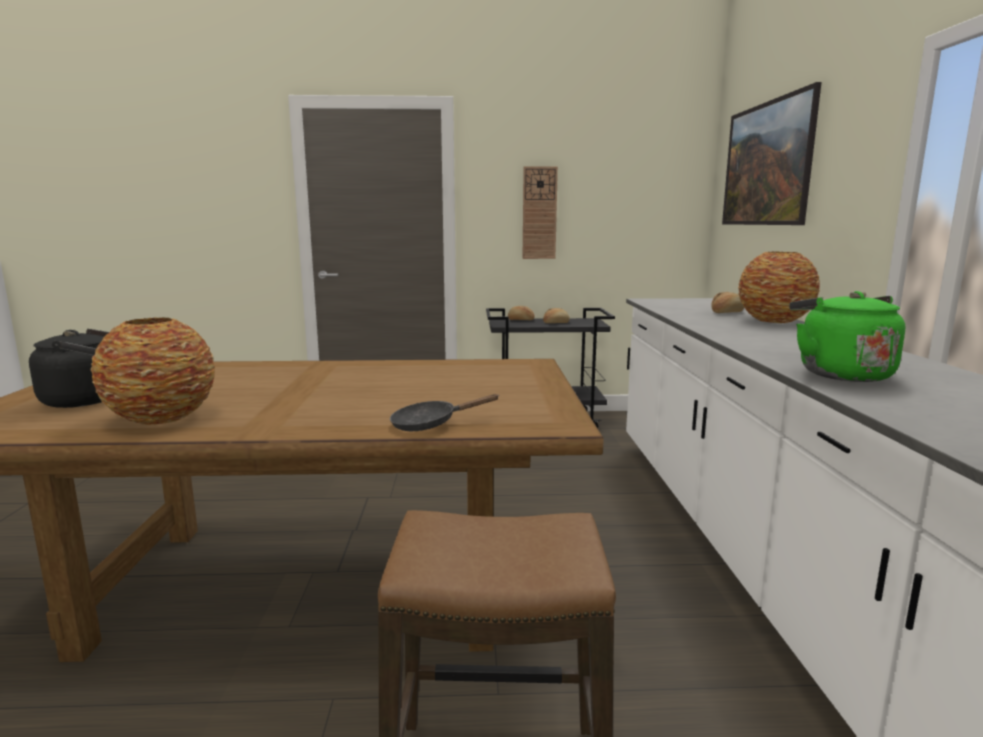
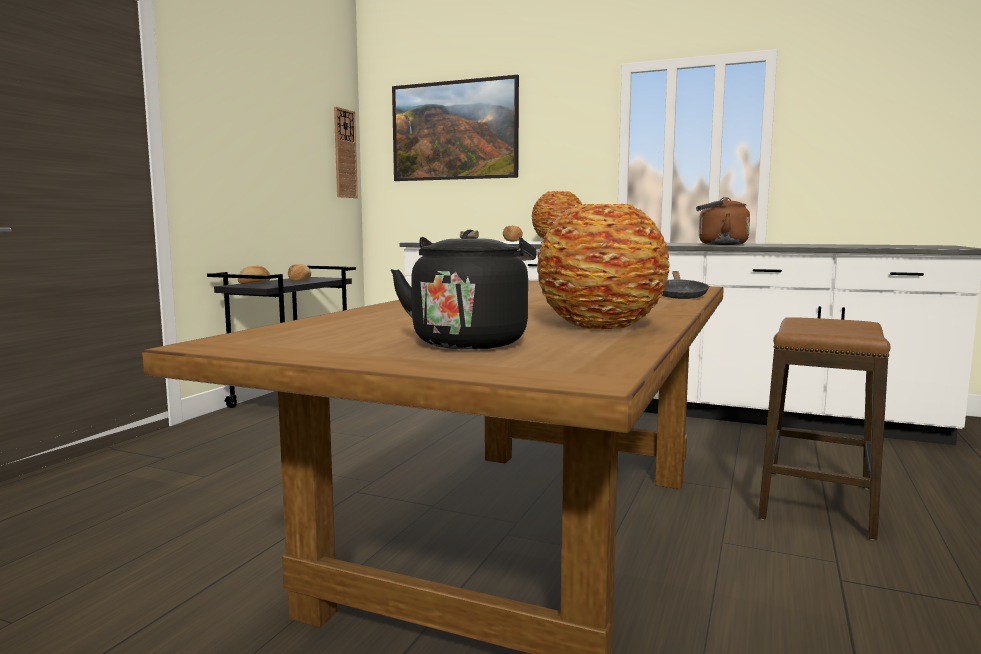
camera: 65 degrees left, 5 degrees down
(539, 213) = (246, 157): wall clock -> wall clock (345, 153)
(839, 373) = (719, 244): green kettle -> brown kettle

